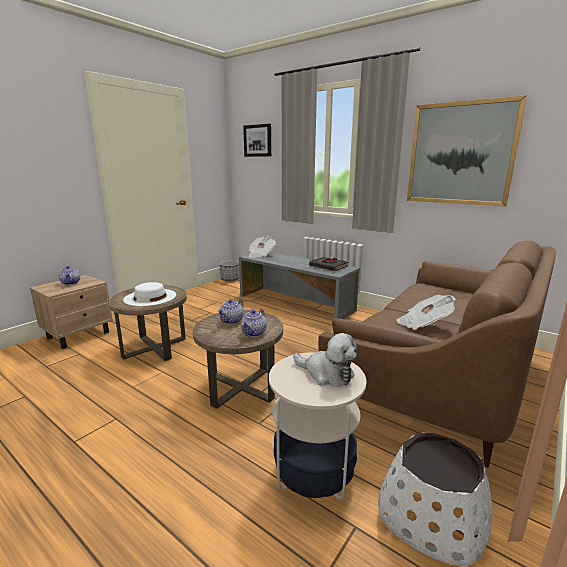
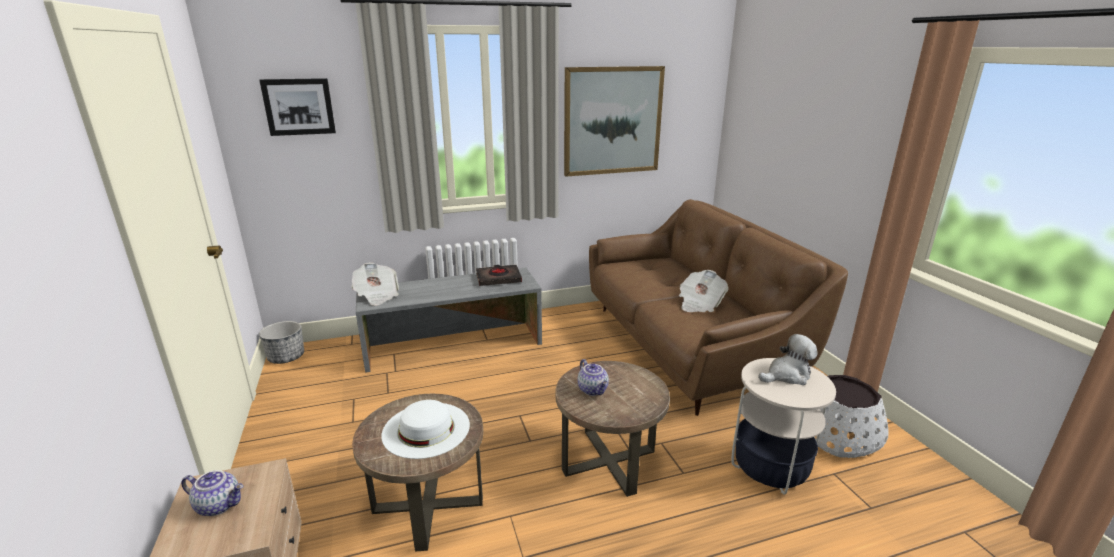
camera: 55 degrees left, 5 degrees up
(254, 333) = (640, 386): teapot -> none

